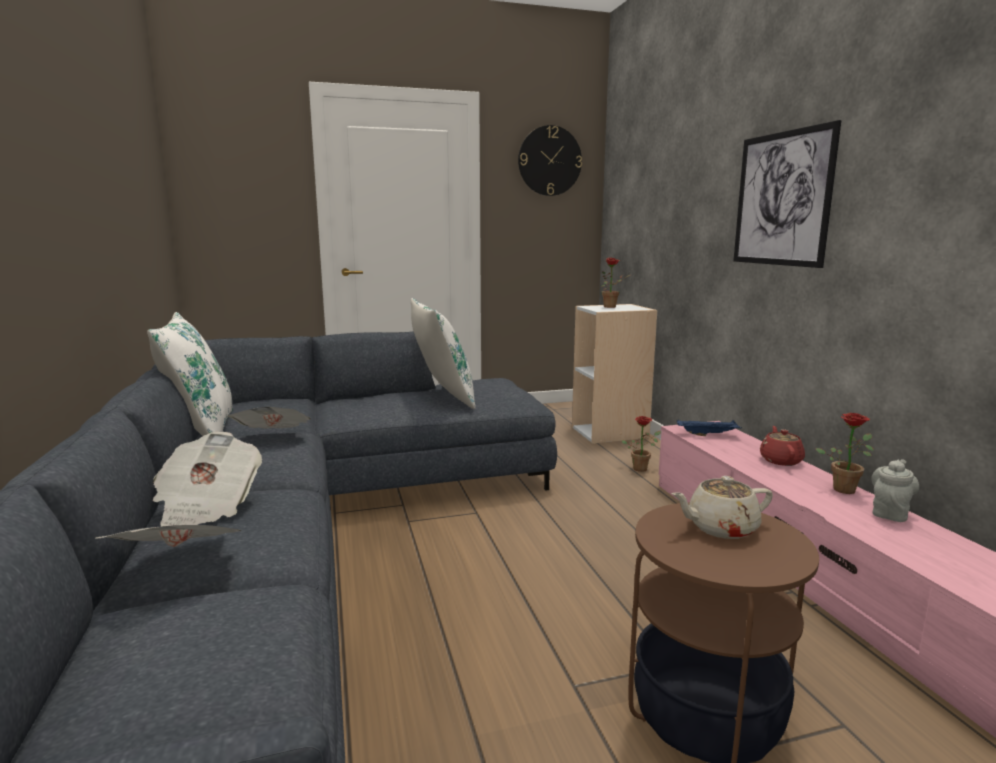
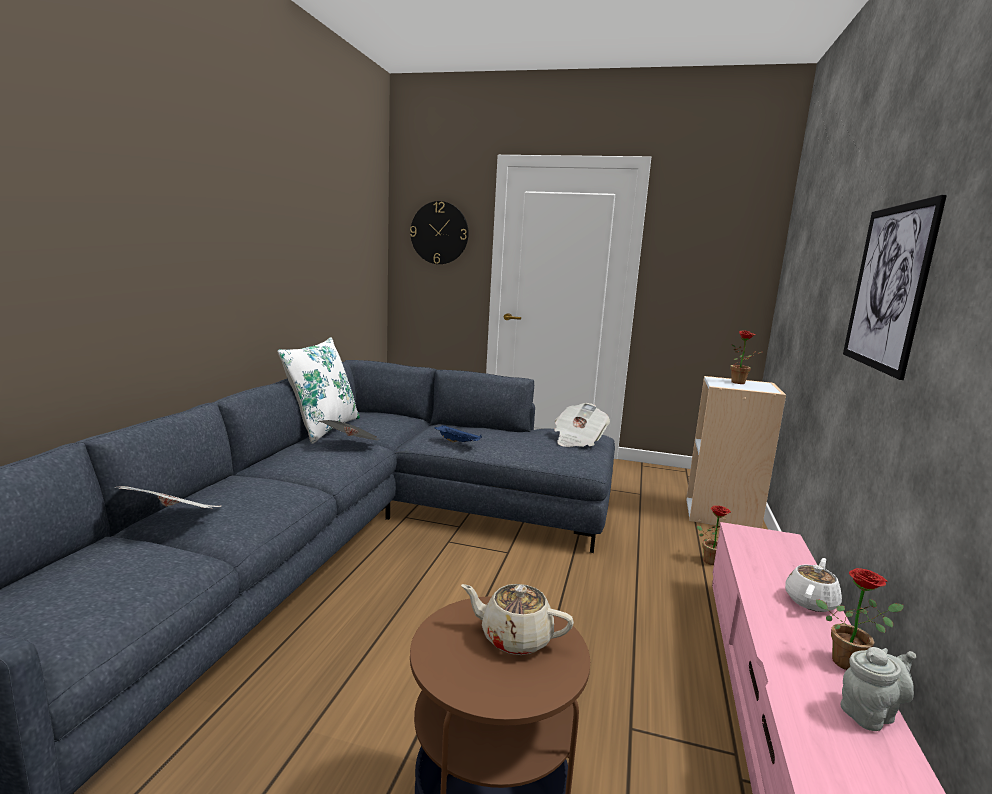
camera: 30 degrees right, 0 degrees up
(207, 506) = (242, 485): newspaper -> newspaper (578, 440)
(442, 397) = (519, 441): white pillow -> none
(549, 161) = (721, 223): wall clock -> wall clock (439, 233)
(708, 435) = (761, 546): blue tray -> blue tray (458, 442)
(780, 460) = (811, 601): red teapot -> white teapot

